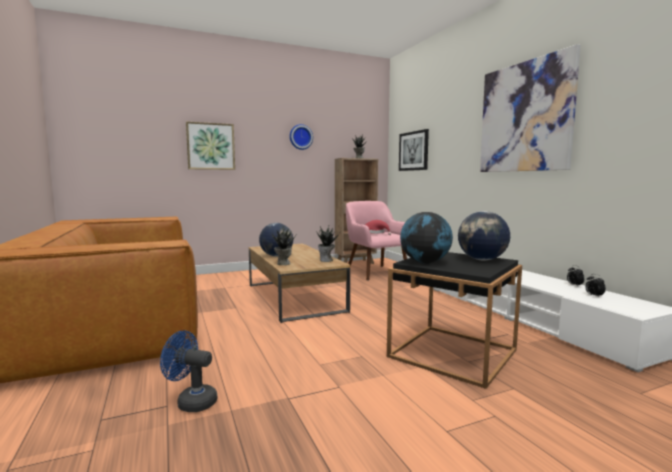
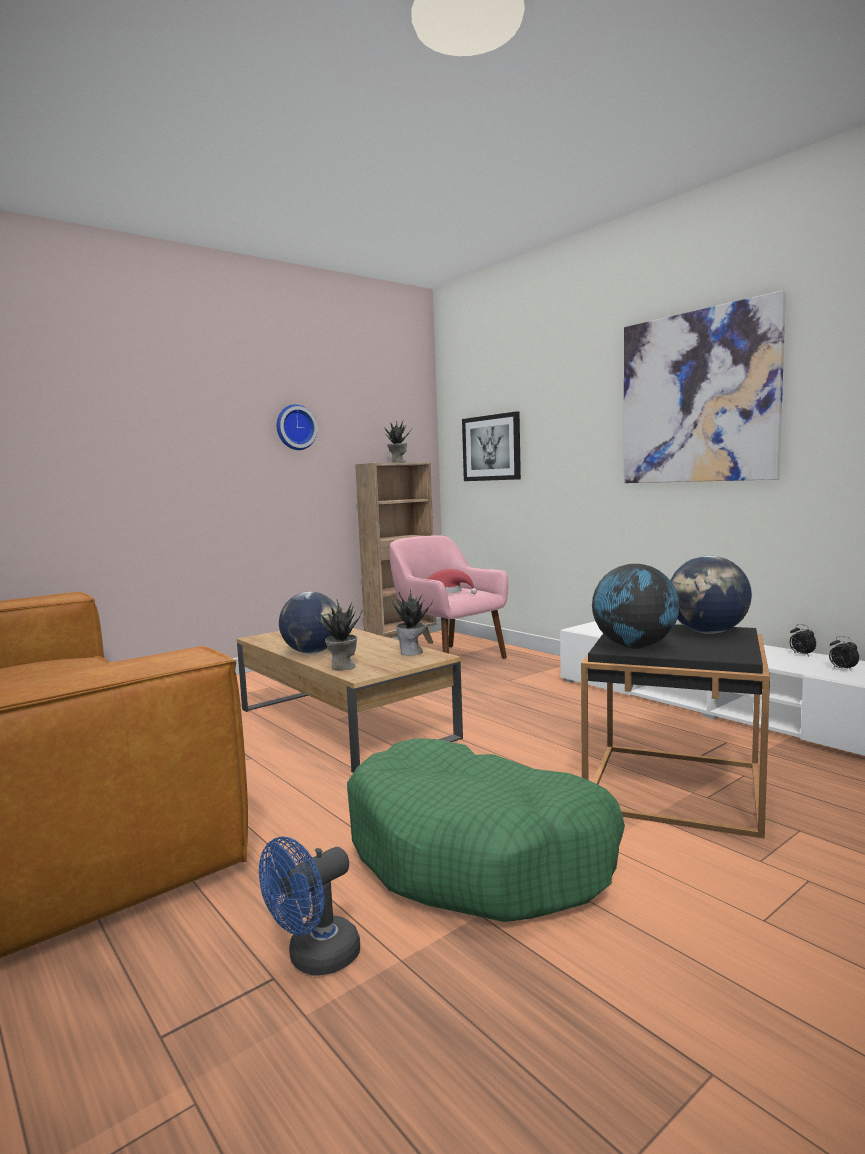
camera: 15 degrees left, 0 degrees up
(191, 401) = (314, 959): blue fan -> blue fan turned 45 degrees counterclockwise
(210, 146) = (132, 450): picture -> none
(311, 369) = (480, 855): none -> green dog bed

